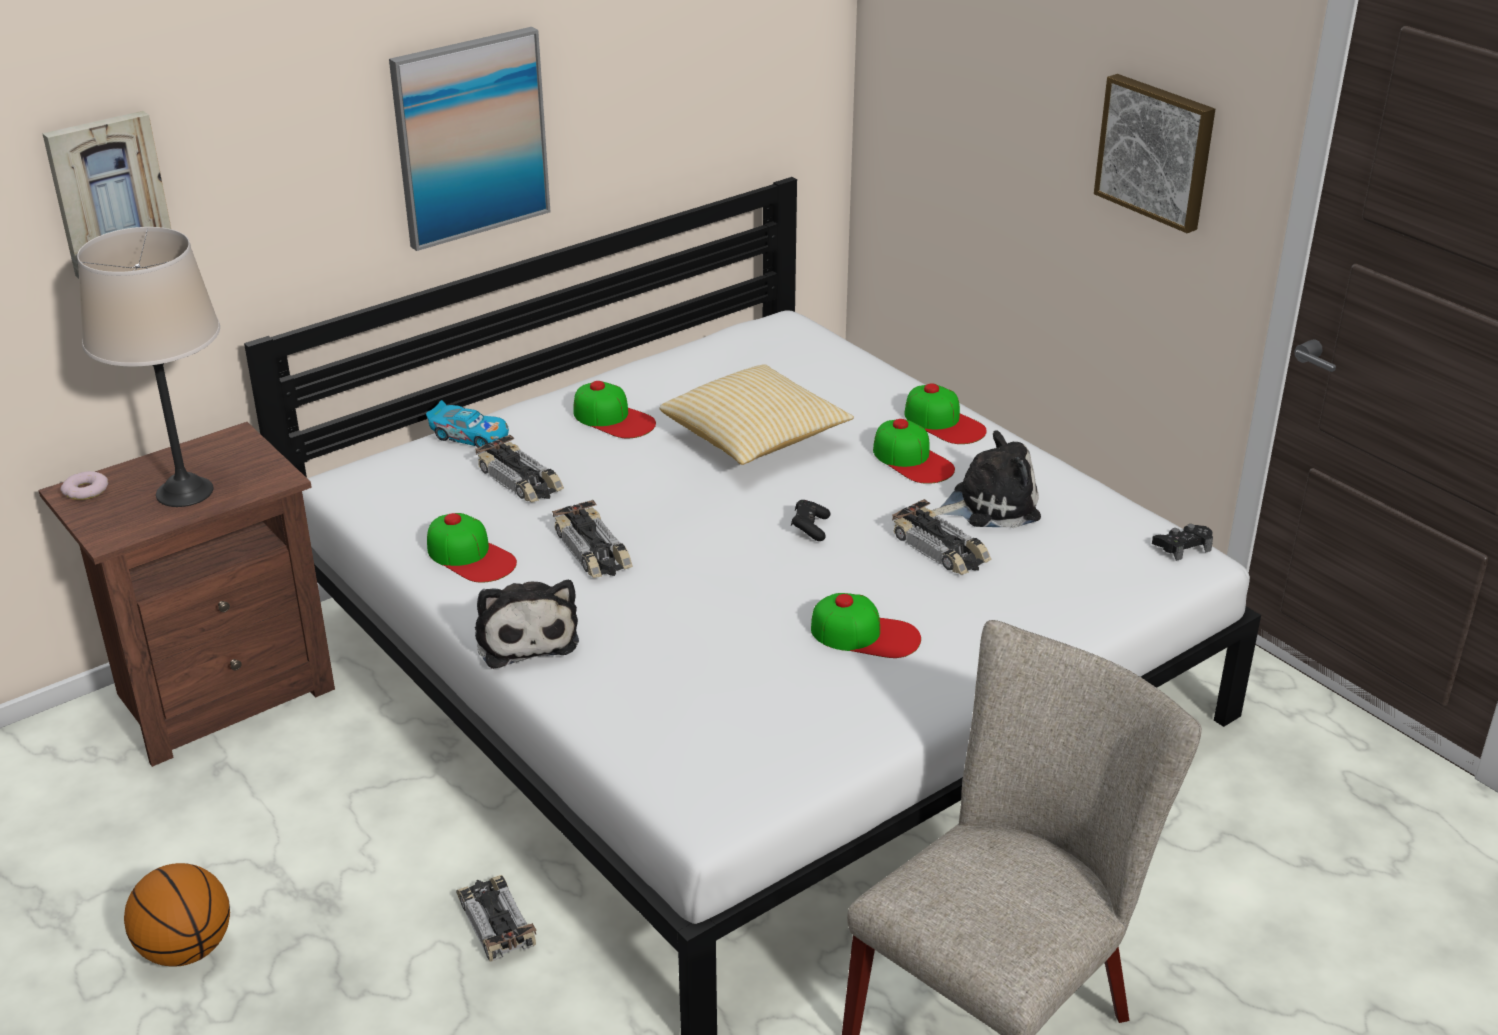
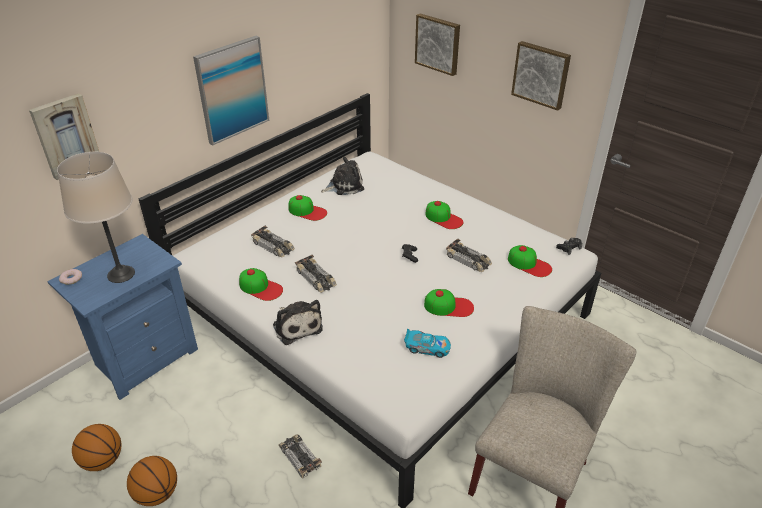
camera: 10 degrees left, 5 degrees up
(93, 873) = (103, 460): none -> basketball
(220, 693) = (144, 358): brown nightstand -> blue nightstand
(470, 436) = (244, 226): toy car -> toy car (427, 348)
(755, 438) = (373, 215): pillow -> none
(944, 422) = (451, 199): cap -> cap (529, 264)
(951, 74) = (438, 44): none -> picture
(989, 505) = (482, 236): plush toy -> plush toy (344, 186)

